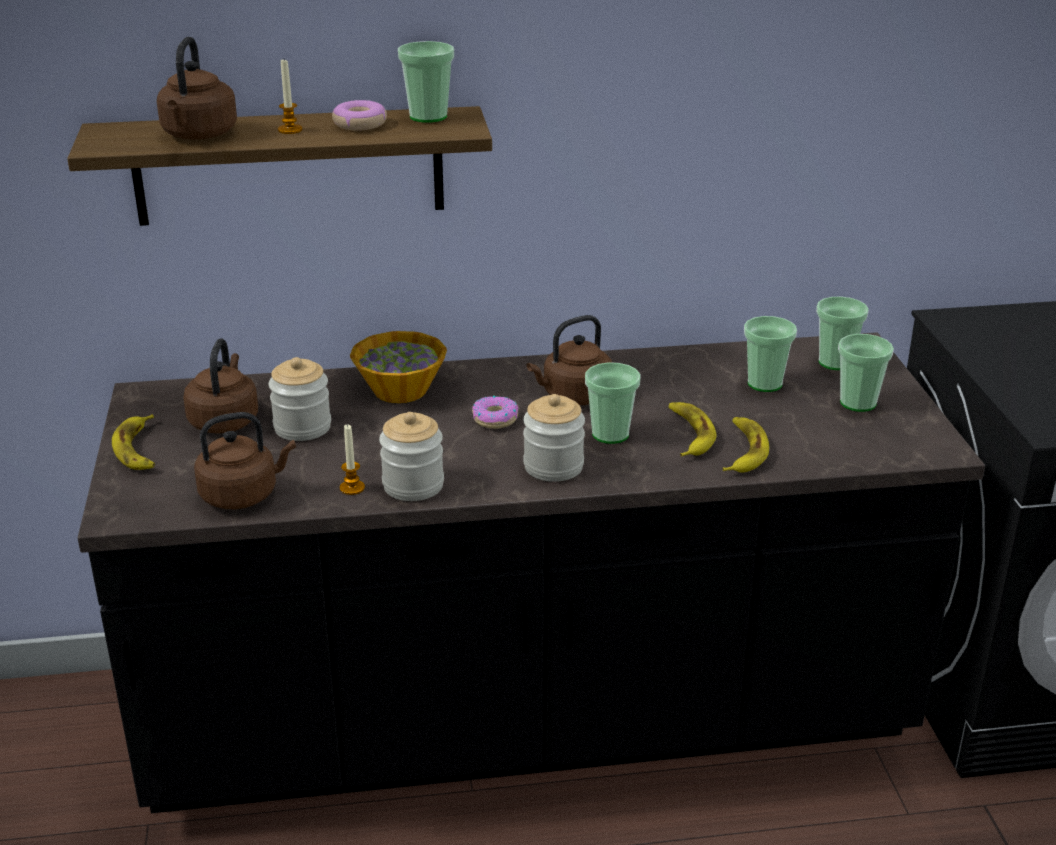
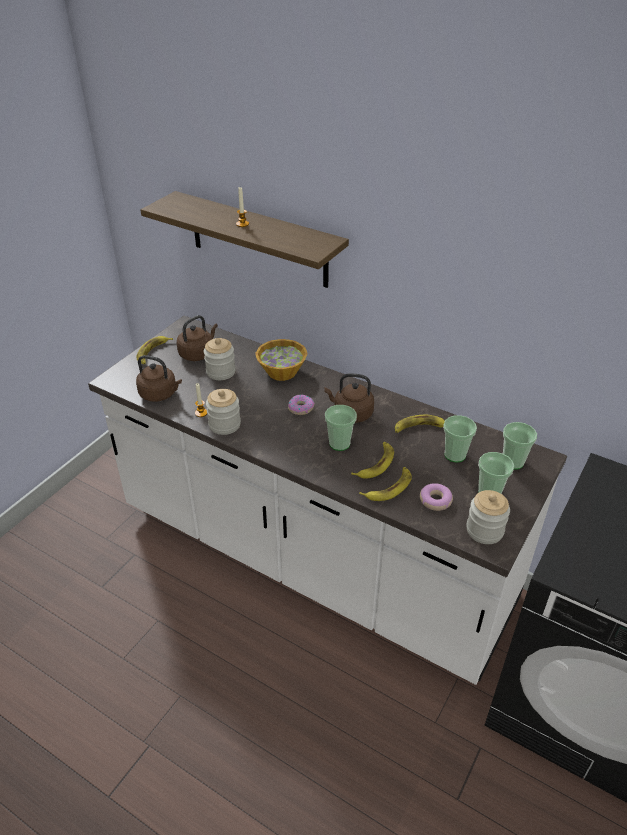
camera: 40 degrees right, 10 degrees up
(198, 135) = (203, 214): brown kettle -> none
(360, 124) = (276, 231): donut -> donut (435, 500)
(428, 116) = (312, 237): cup -> none
(528, 719) = (313, 556): black counter -> white counter
(553, 466) = (292, 447): jar -> jar (484, 530)
(683, 375) = (419, 428): none -> banana

